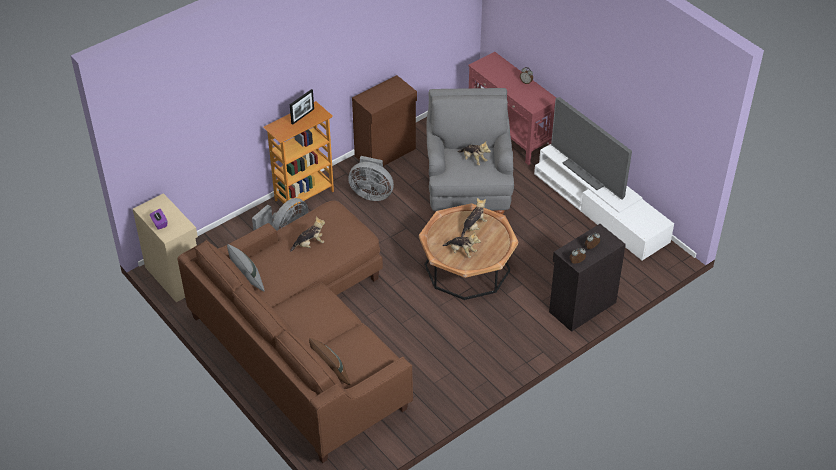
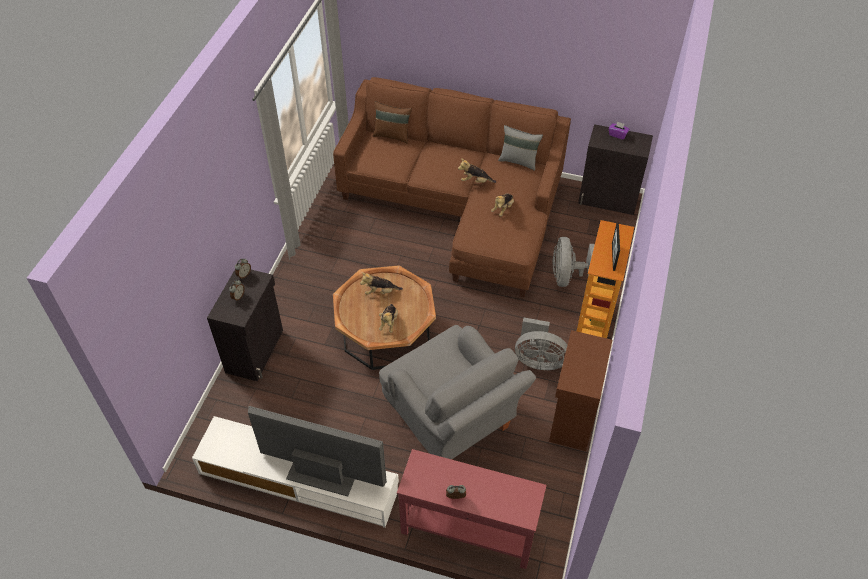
camera: 145 degrees right, 5 degrees up
(175, 276) = (608, 199): beige cabinet -> black cabinet
(371, 193) = (538, 360): grey fan -> grey fan turned 150 degrees counterclockwise
(473, 160) = (439, 374): plush toy -> plush toy (475, 181)

